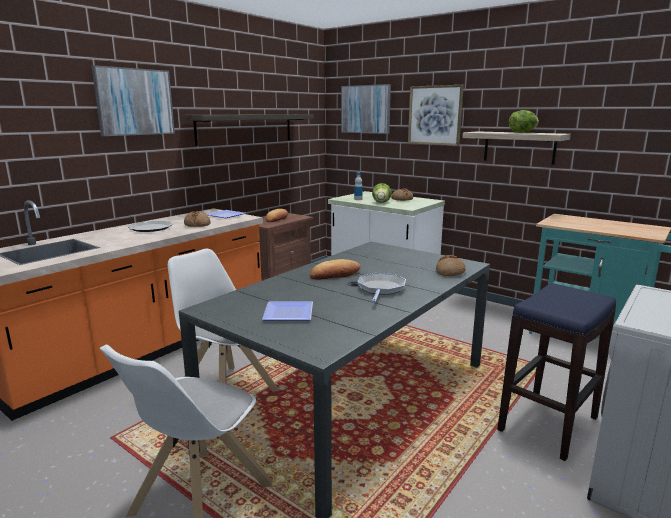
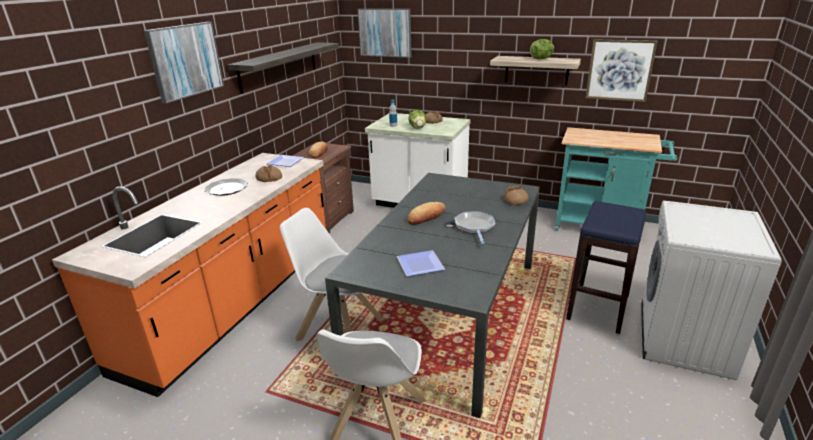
camera: 15 degrees left, 10 degrees up
(435, 115) = (457, 40): picture -> picture (619, 70)

